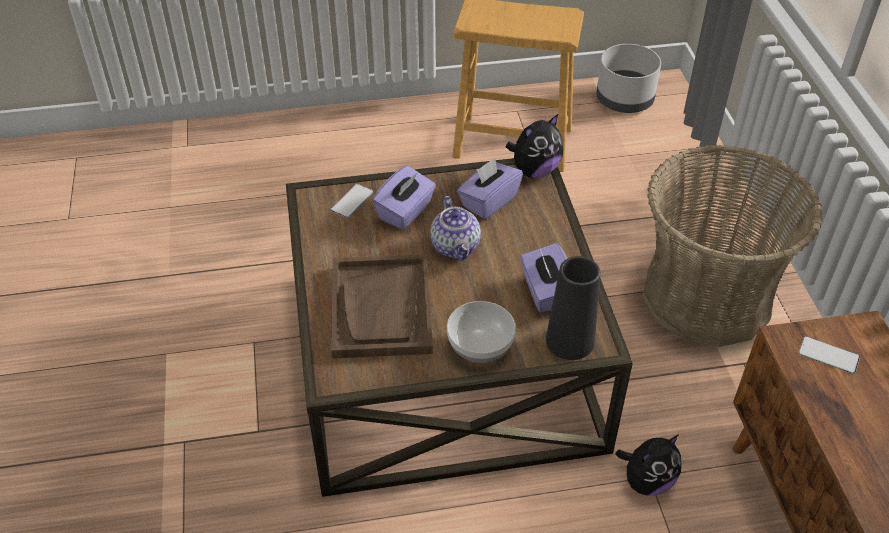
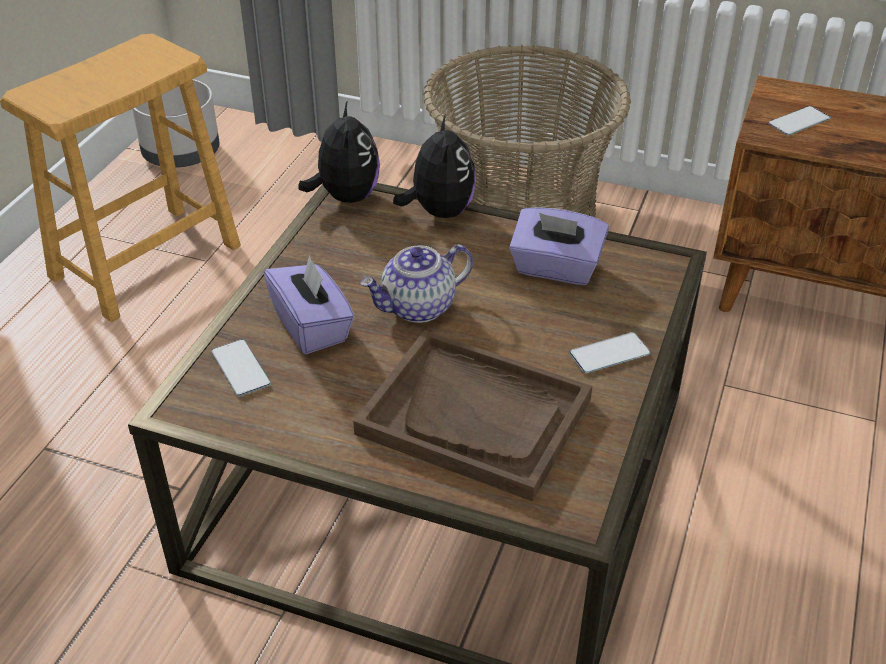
camera: 60 degrees left, 5 degrees down
(456, 246) = (418, 307): teapot -> teapot turned 135 degrees clockwise
(480, 347) = (609, 353): bowl -> phone
(488, 201) = (363, 251): purple tissue box -> none
(570, 341) = (646, 281): black vase -> none
(646, 481) = (728, 389): plush toy -> plush toy (439, 211)

